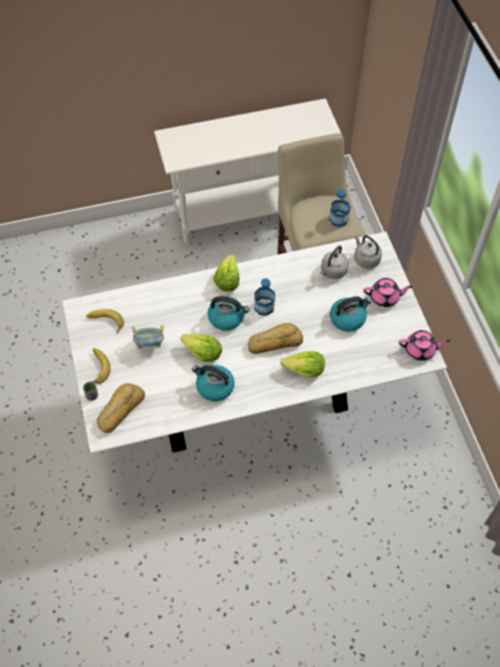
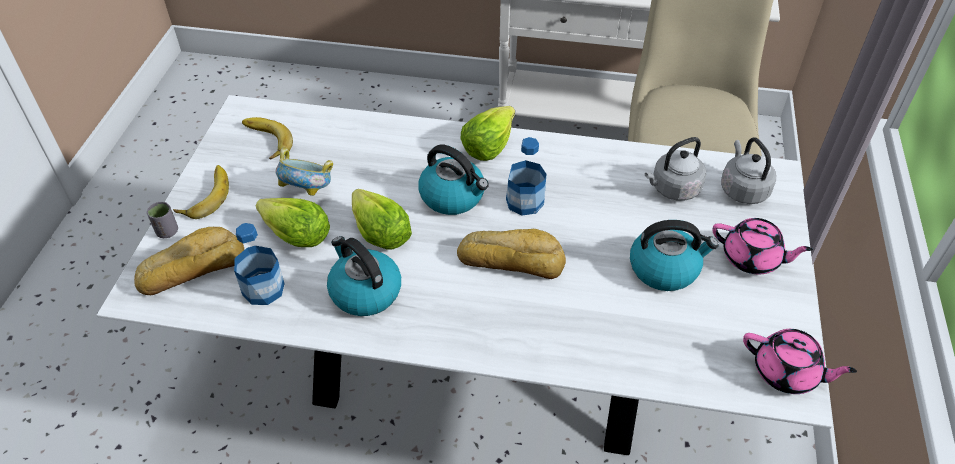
camera: 25 degrees right, 10 degrees down
(304, 370) = (538, 324): lettuce -> lettuce (296, 235)
(338, 219) = (722, 123): bottle -> bottle (263, 289)

